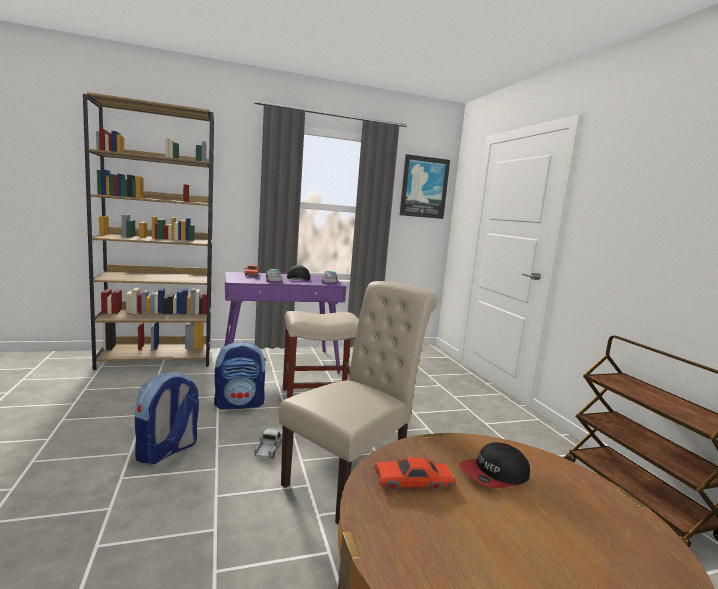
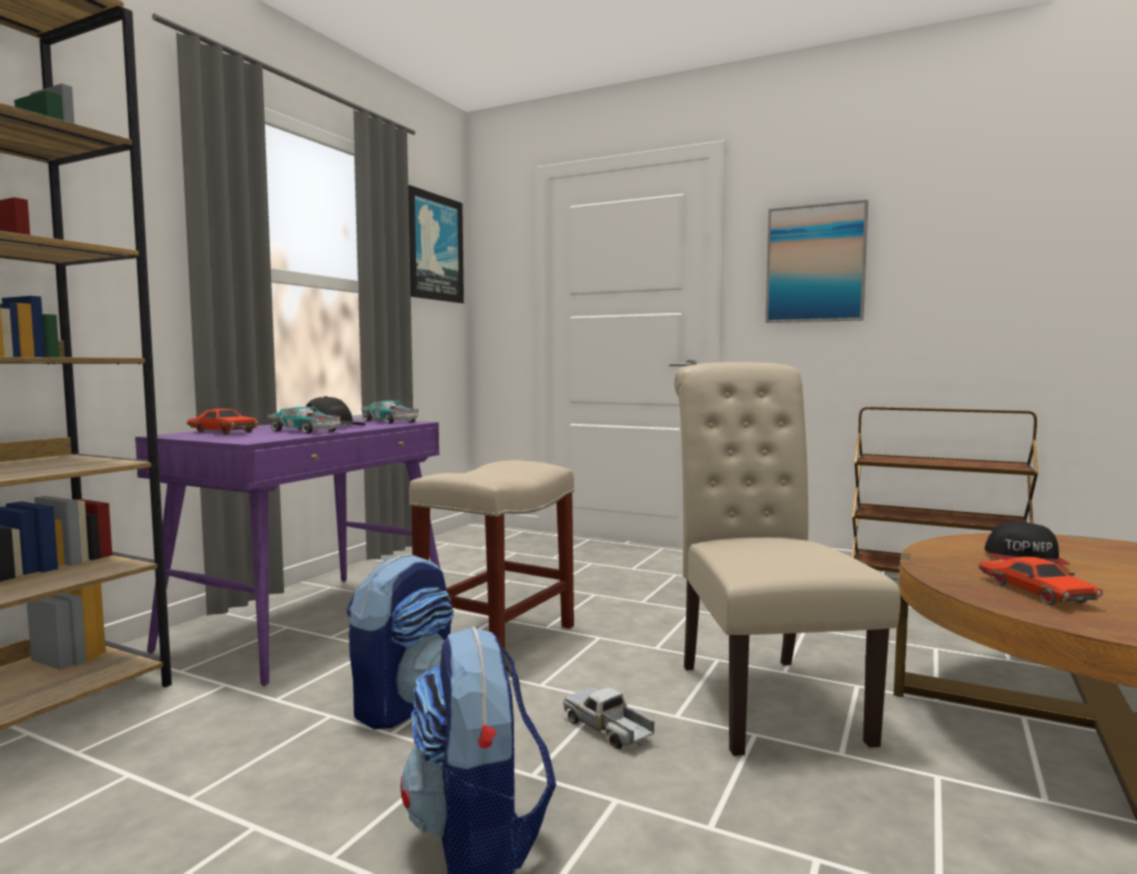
camera: 45 degrees left, 5 degrees down
(413, 482) = (1034, 592): red toy car -> red toy car turned 45 degrees counterclockwise
(621, 213) = (815, 264): none -> picture

